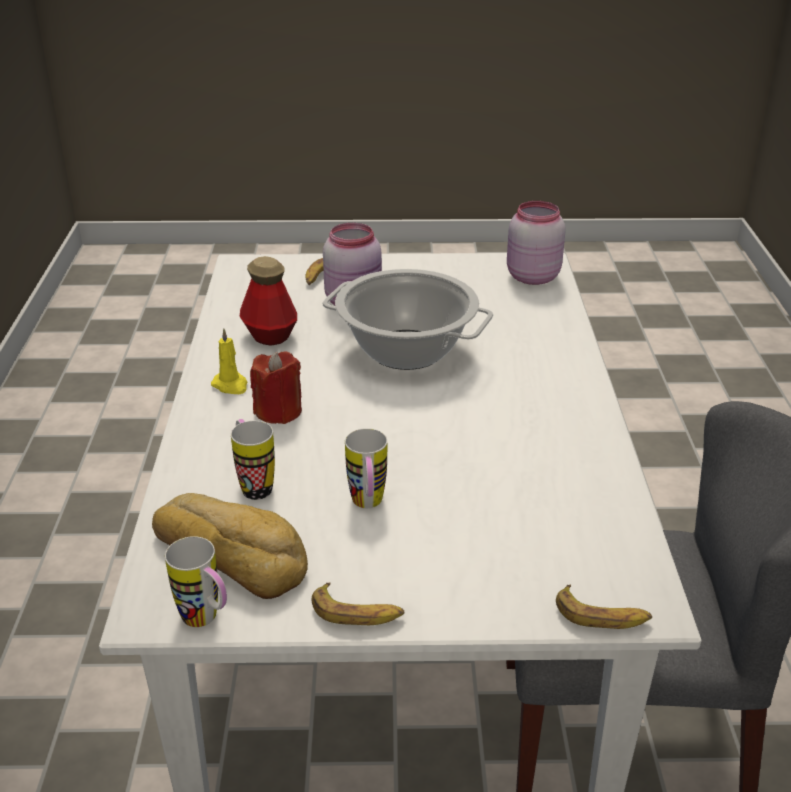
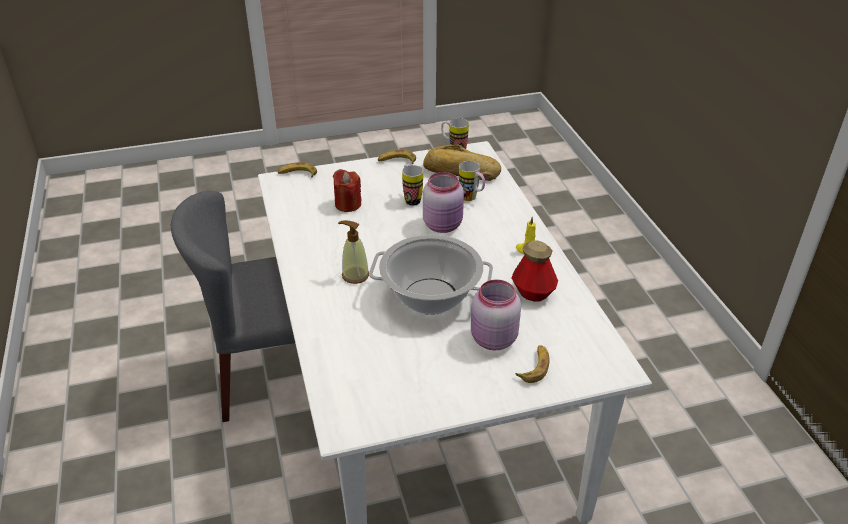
camera: 165 degrees right, 5 degrees up
(278, 411) = (486, 238): red candle -> red candle (348, 204)
(505, 390) = (355, 275): none -> soap dispenser
(531, 277) = (352, 402): pink jar -> pink jar (444, 225)

